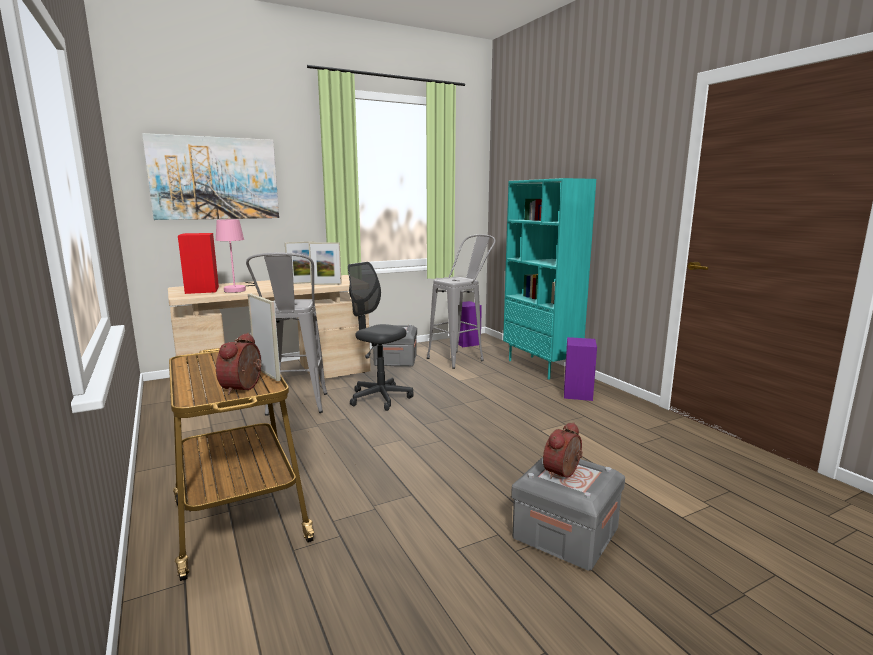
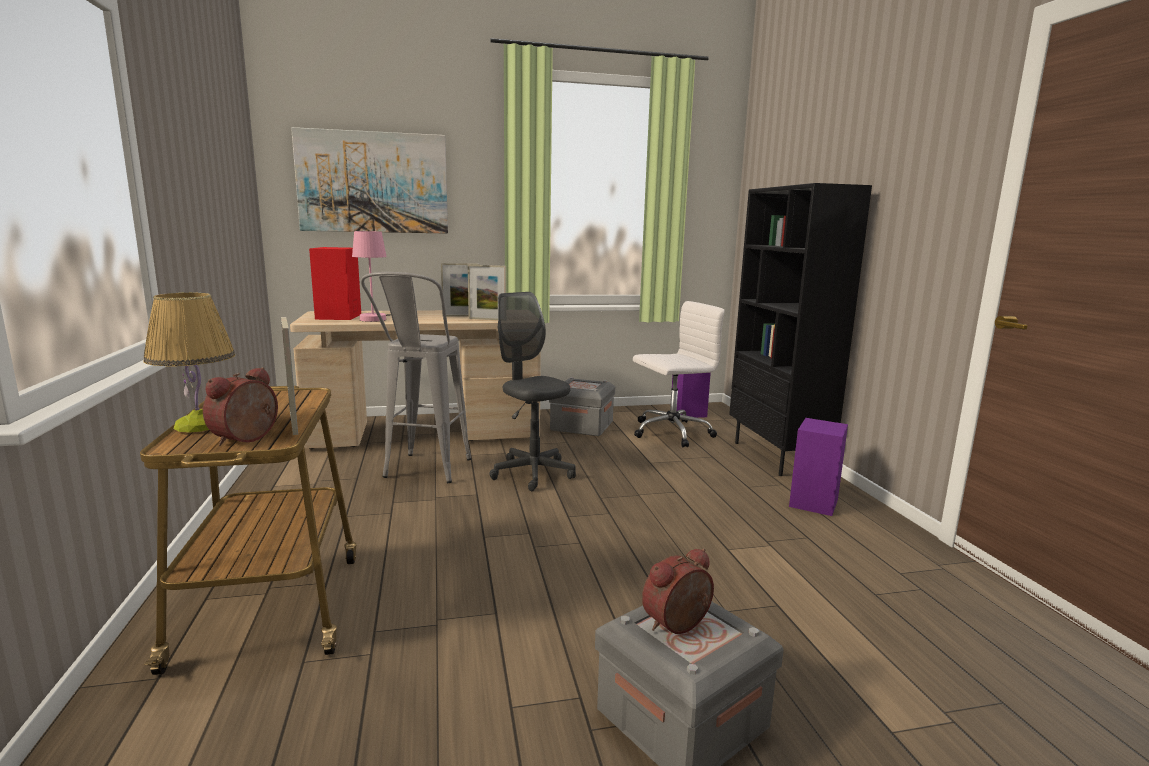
camera: 15 degrees right, 0 degrees up
(193, 382) = (199, 425): none -> table lamp
(461, 358) = (670, 432): grey stool -> white office chair
(541, 367) = (777, 457): turquoise bookcase -> black bookcase

